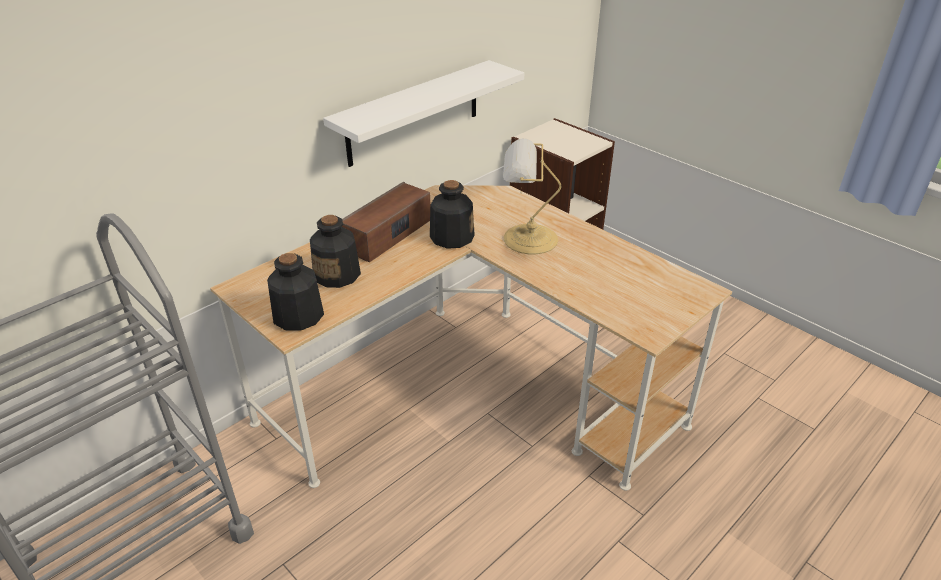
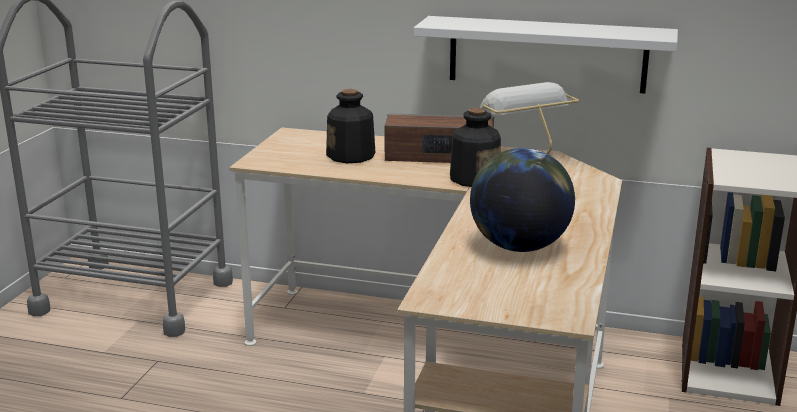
camera: 60 degrees right, 15 degrees down
(297, 316) = (278, 159): bottle -> none
(590, 267) = (519, 246): none -> globe

